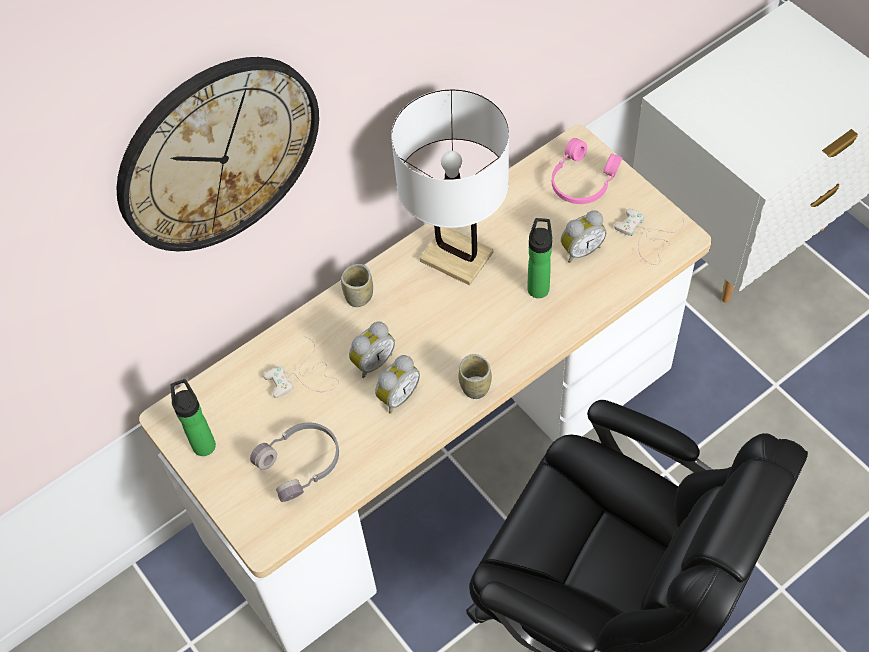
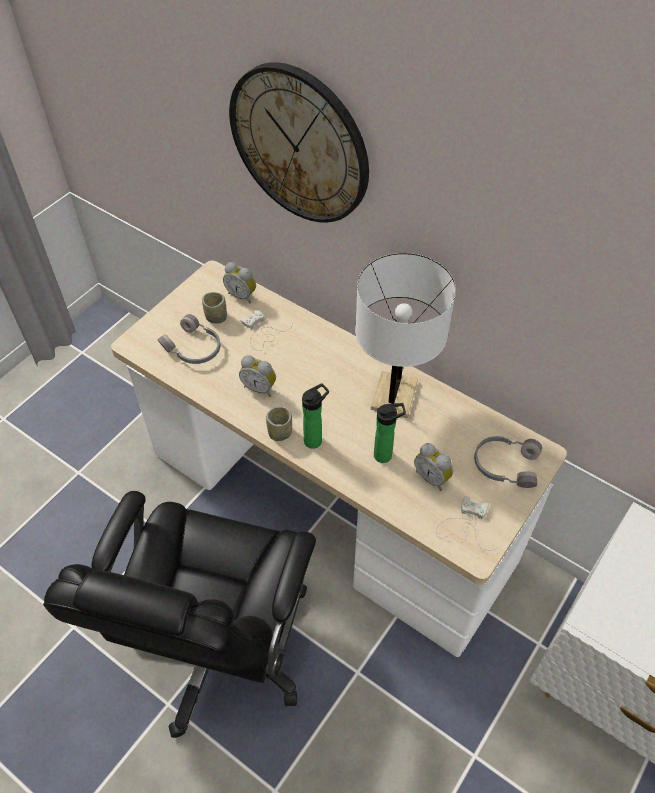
camera: 70 degrees right, 5 degrees down
(203, 442) = (198, 295): bottle -> bottle (315, 439)
(359, 296) = (338, 346): cup -> cup (216, 317)
(372, 361) = (284, 366): alarm clock -> alarm clock (242, 295)
(582, 181) = (505, 464): pink headphones -> grey headphones

